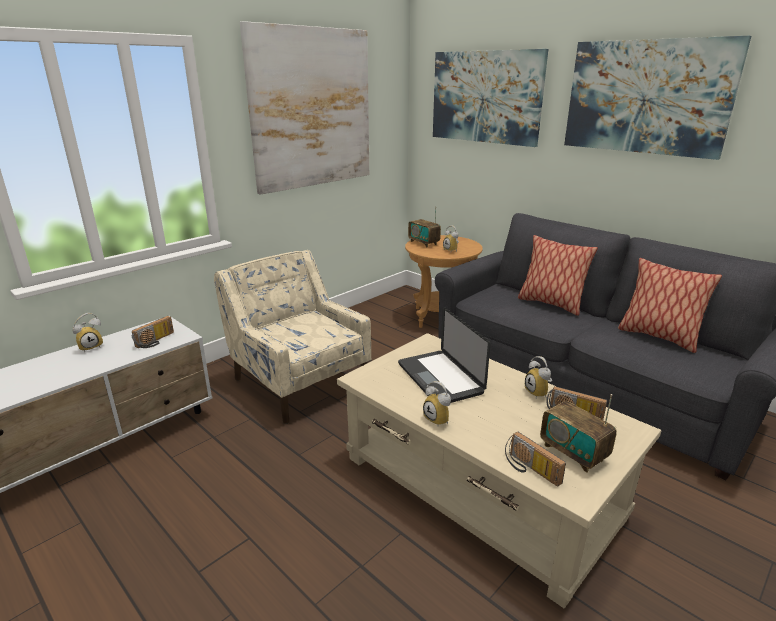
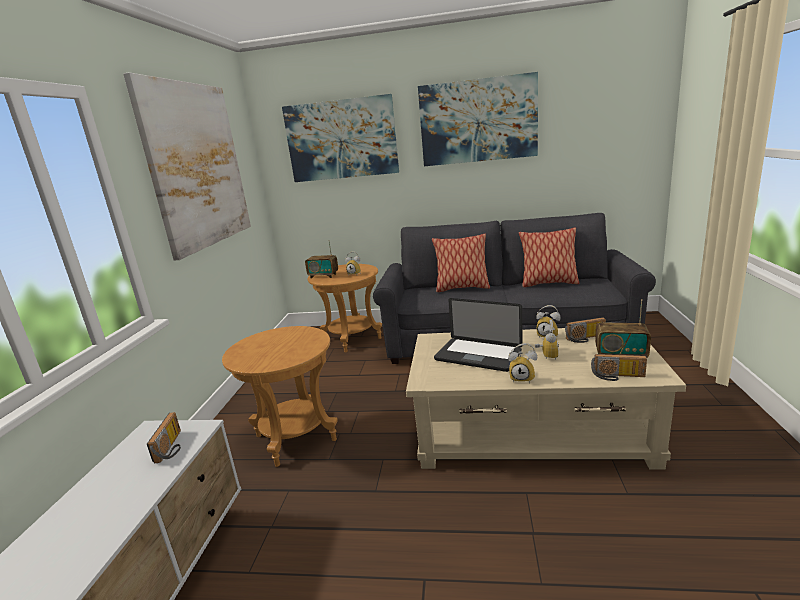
camera: 35 degrees left, 5 degrees down
(91, 346) = (86, 492): alarm clock -> alarm clock (546, 356)
(299, 382) = (296, 437): beige armchair -> brown side table

